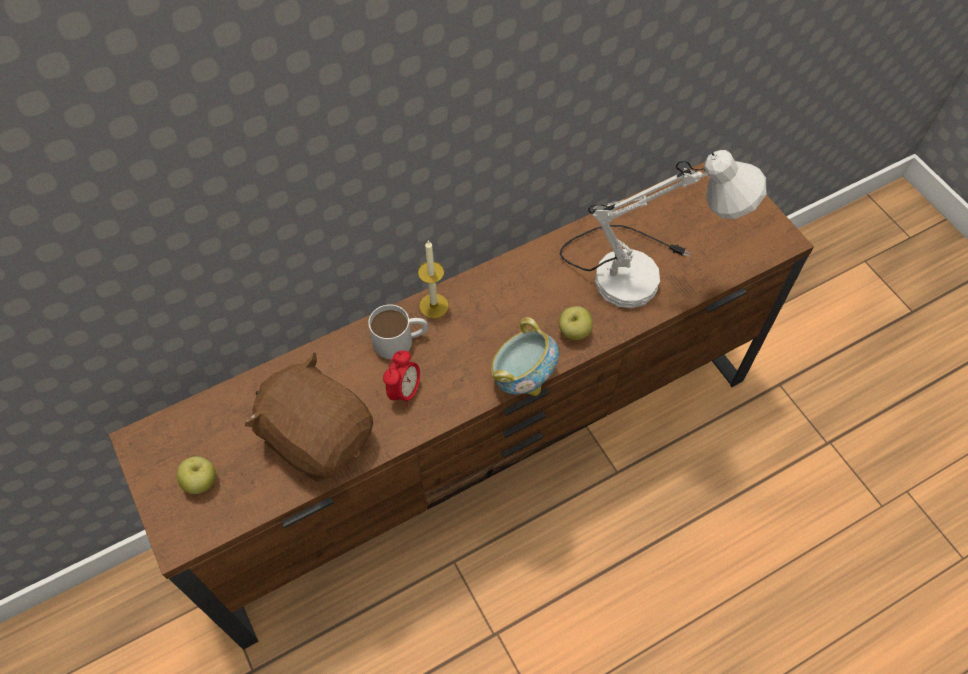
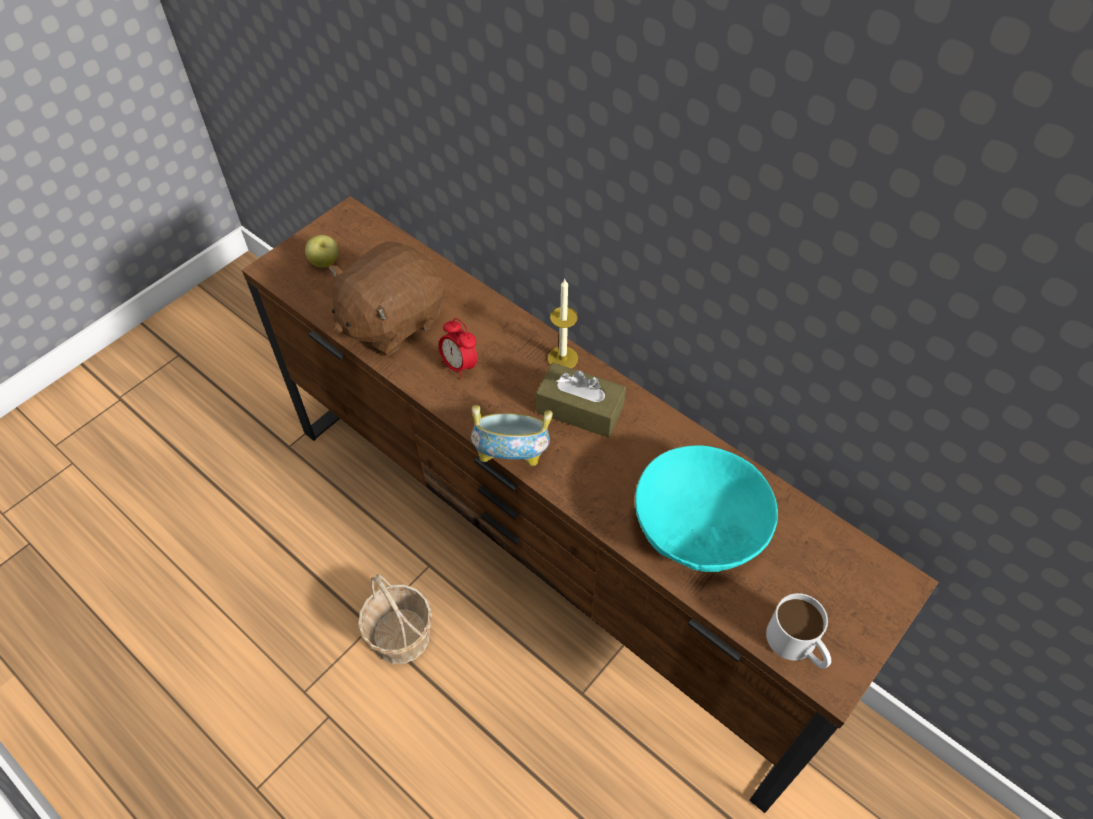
camera: 70 degrees right, 5 degrees down
(318, 436) = (391, 320): brown plush toy -> brown plush toy turned 150 degrees counterclockwise
(400, 340) = (512, 345): white mug -> white mug (797, 645)
(404, 391) = (459, 366): alarm clock -> alarm clock turned 45 degrees clockwise
(496, 311) = (580, 410): none -> brown tissue box
(516, 607) = (401, 636): none -> basket
(574, 332) = (586, 485): apple -> none
(638, 268) = (700, 525): white table lamp -> turquoise bowl

